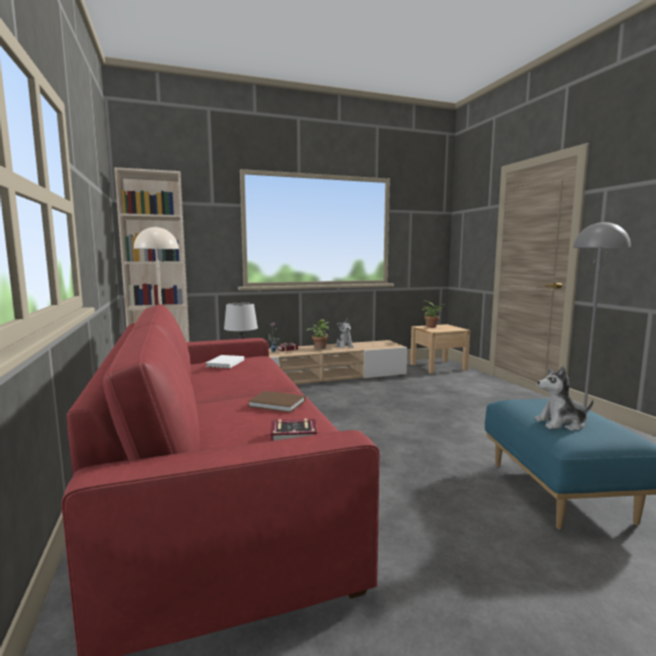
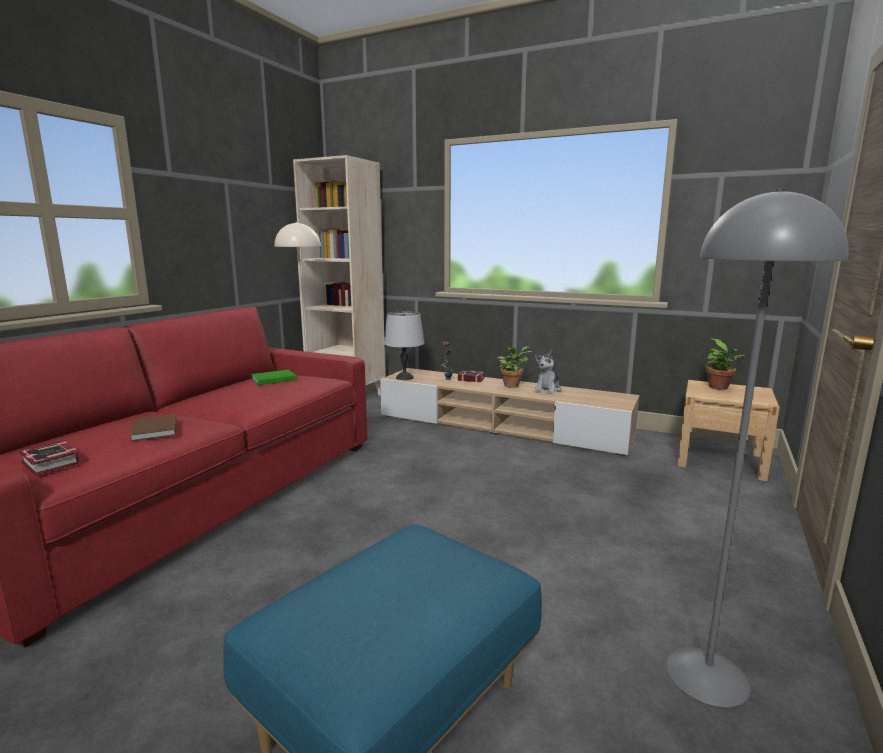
camera: 45 degrees right, 5 degrees up
(224, 363) = (272, 379): white book -> green book
(561, 423) = (340, 594): plush toy -> none

